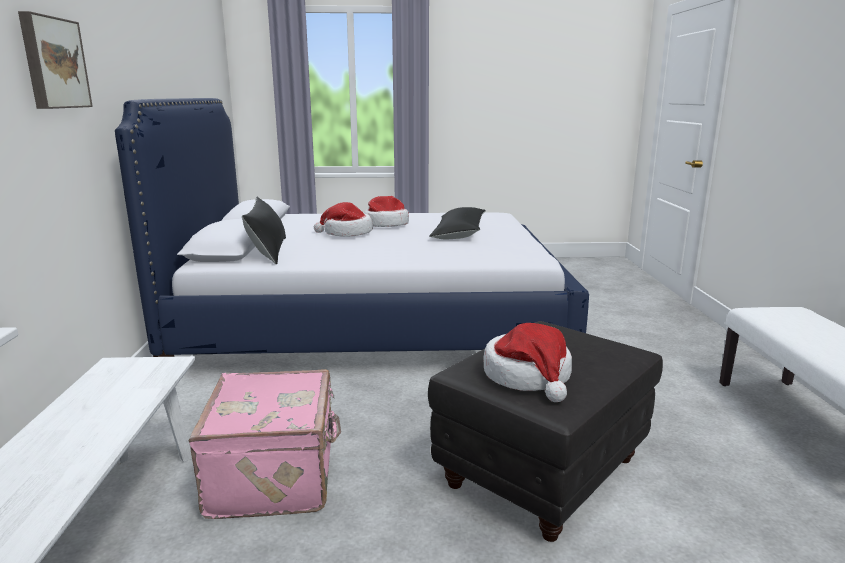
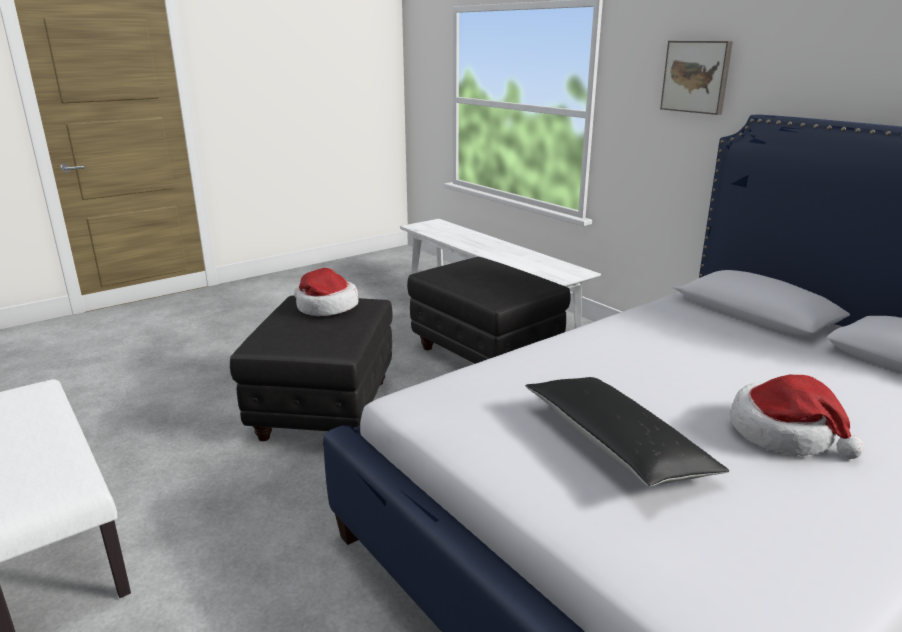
camera: 145 degrees right, 5 degrees up
(268, 250) = (716, 320): black pillow -> none
(276, 475) = (486, 354): pink suitcase -> black ottoman
(347, 233) = (749, 380): hat -> none

